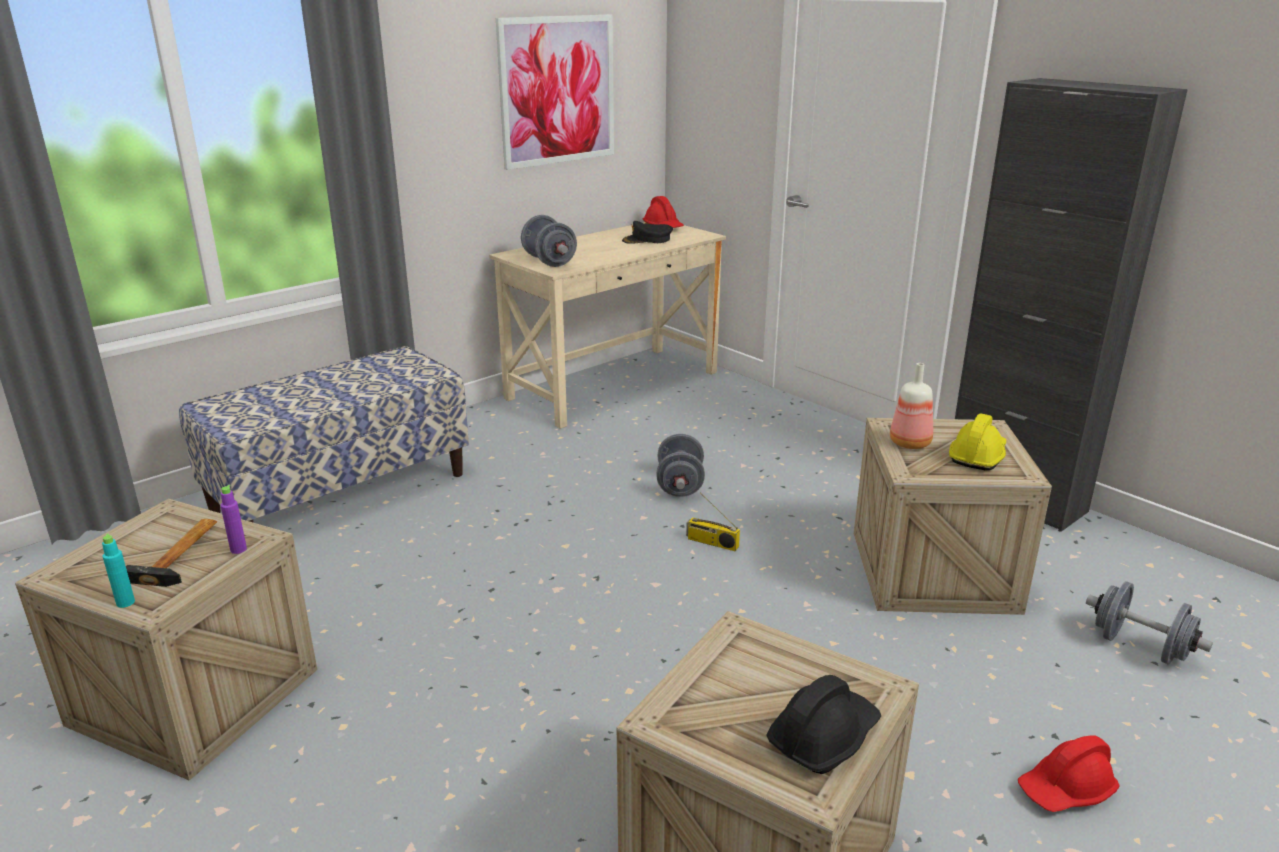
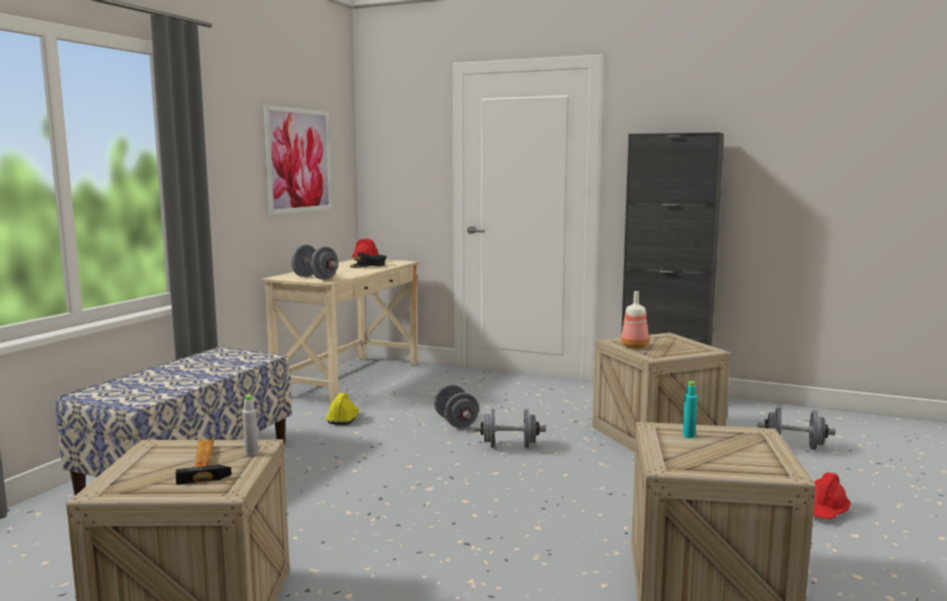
camera: 25 degrees left, 15 degrees down
(125, 602) = (196, 493): turquoise bottle -> turquoise bottle (688, 436)
(238, 549) = (251, 453): purple bottle -> grey bottle
(711, 543) = (509, 446): radio -> grey dumbbell
(823, 737) = (760, 455): black hard hat -> none
(977, 456) = (677, 346): yellow hard hat -> yellow hard hat (343, 418)

